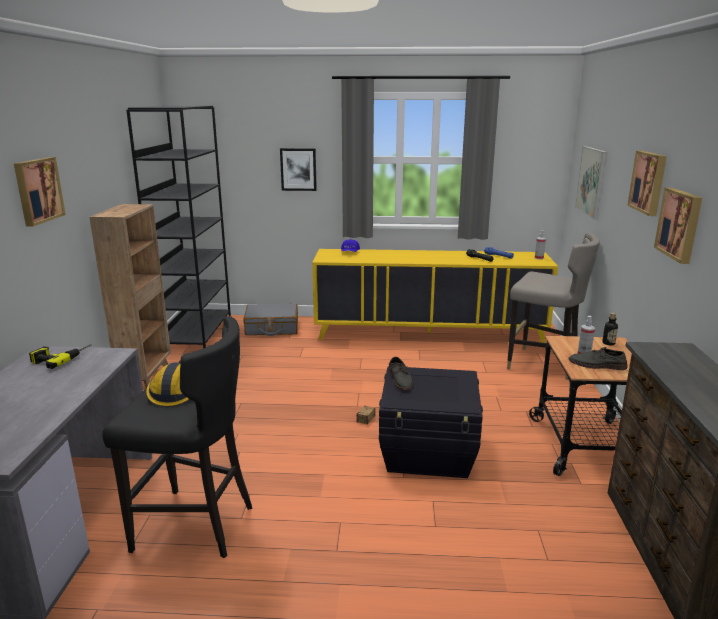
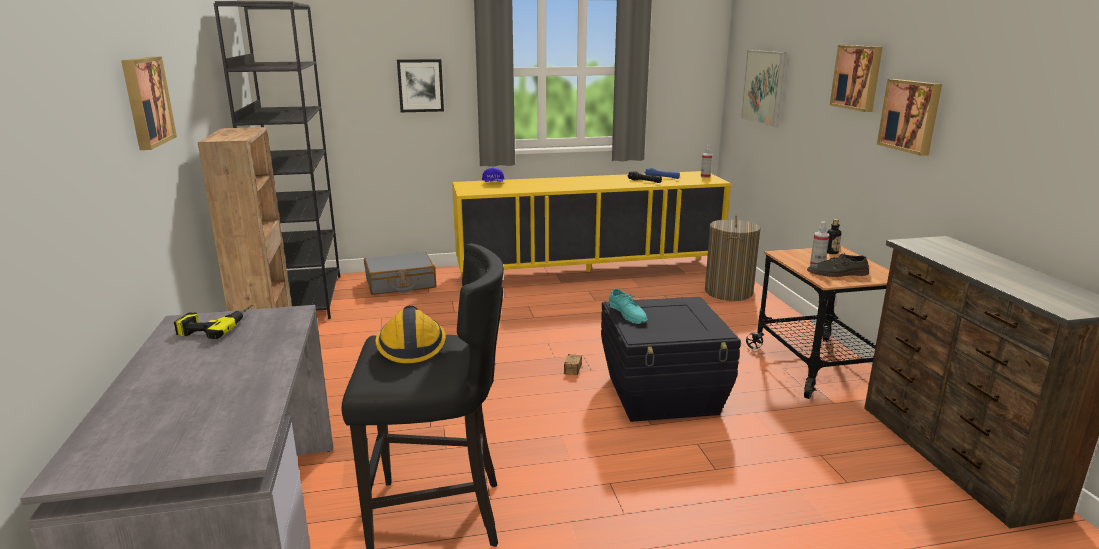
camera: 15 degrees left, 0 degrees up
(400, 379) = (628, 313): grey shoe -> turquoise shoe
(543, 365) = (728, 292): grey stool -> laundry basket

